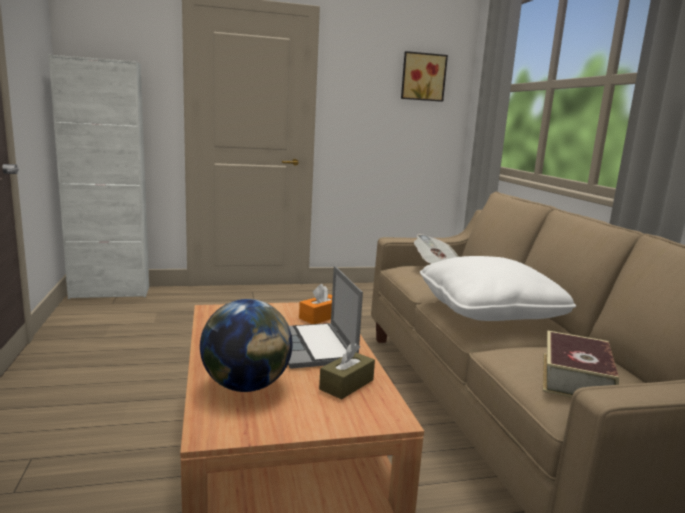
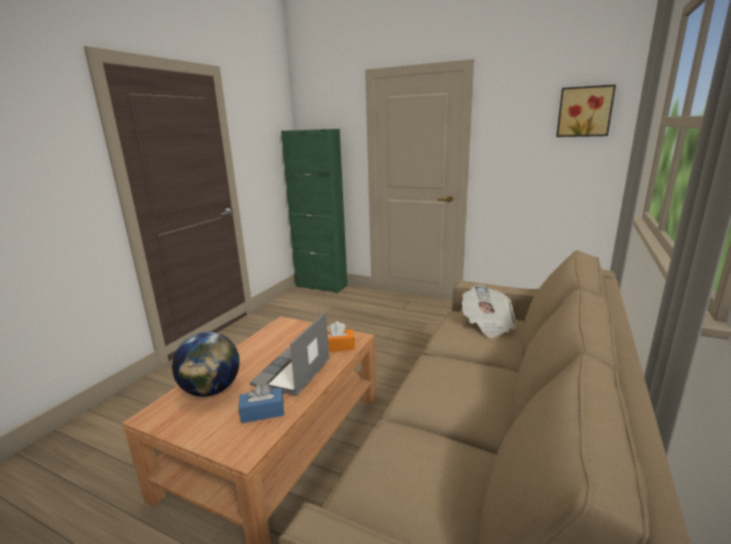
camera: 40 degrees right, 5 degrees up
(110, 293) = (321, 286): white cabinet -> green cabinet
(346, 384) = (262, 412): brown tissue box -> blue tissue box
(488, 311) = (456, 383): white pillow -> none
(575, 378) = (399, 488): book -> none

